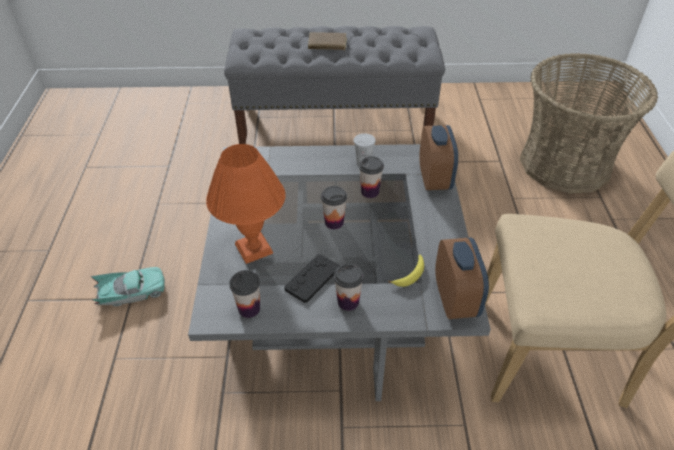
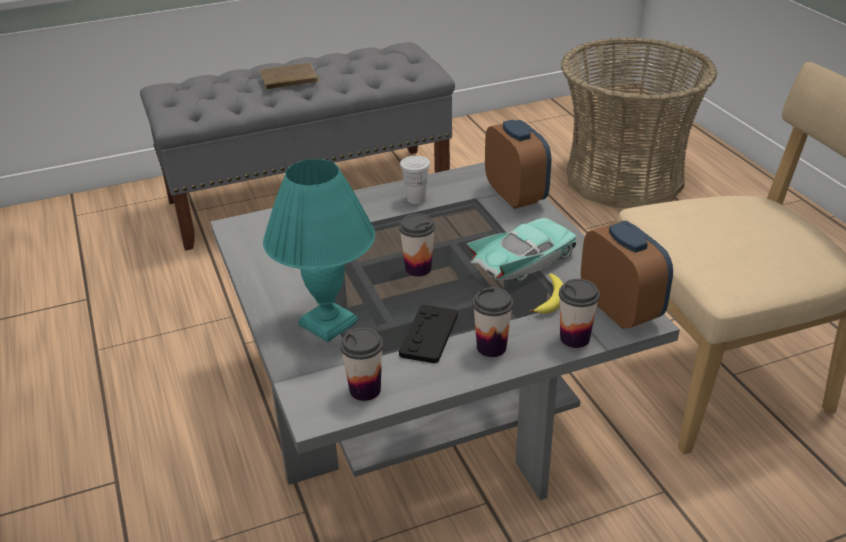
camera: 20 degrees left, 10 degrees down
(131, 292) = (113, 473): turquoise toy car -> turquoise toy car (523, 262)
(254, 248) = (328, 322): orange table lamp -> turquoise table lamp
(370, 192) = (443, 226): cup -> cup (574, 338)

